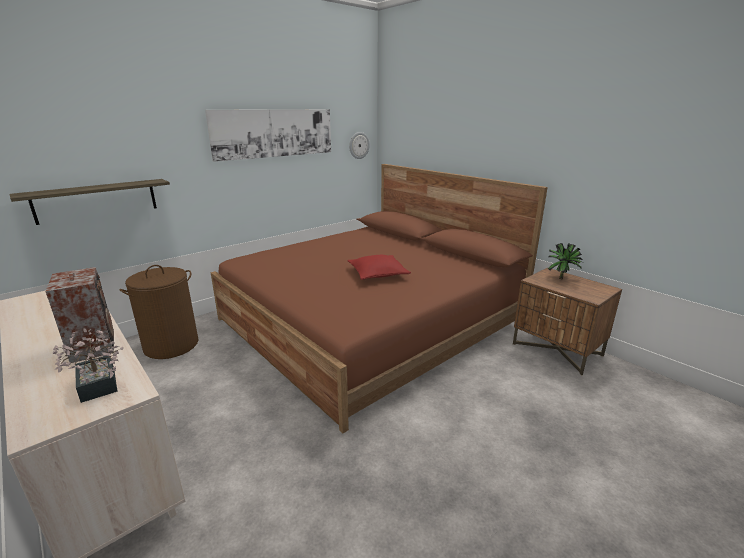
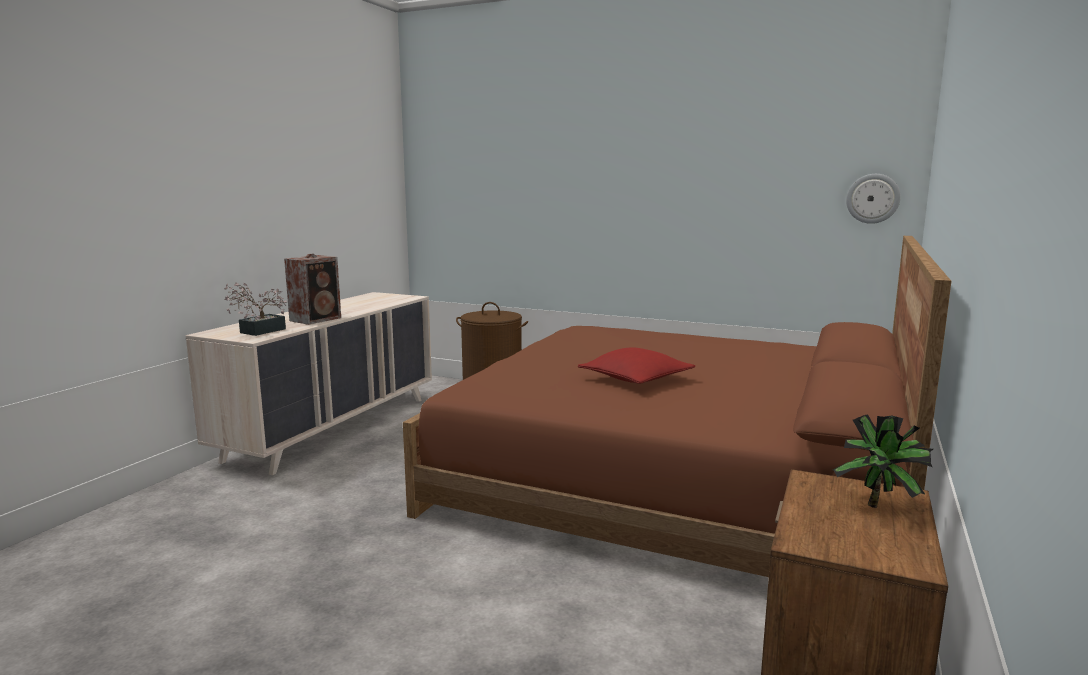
camera: 65 degrees right, 10 degrees down
(97, 200) = (489, 230): shelf -> none
(274, 133) = (699, 170): picture -> none

